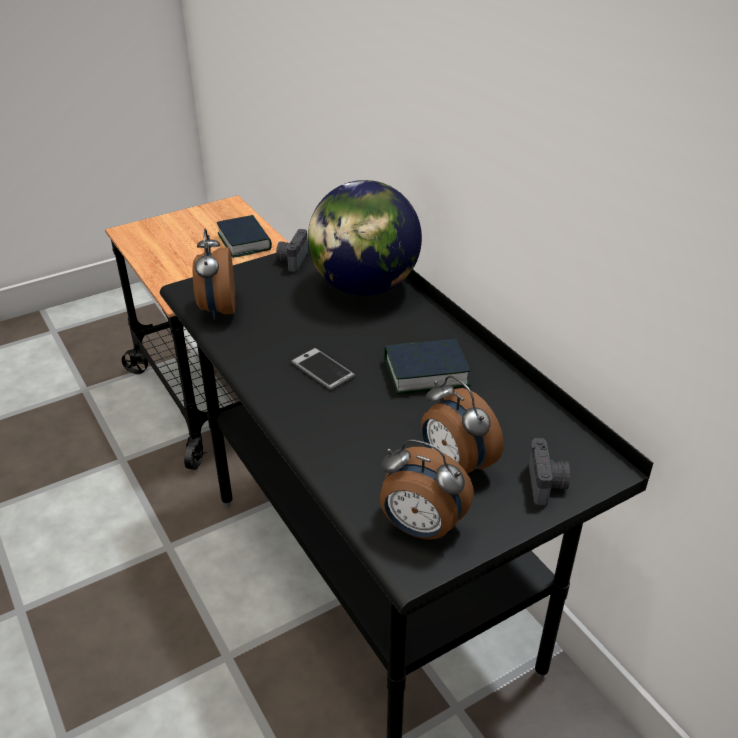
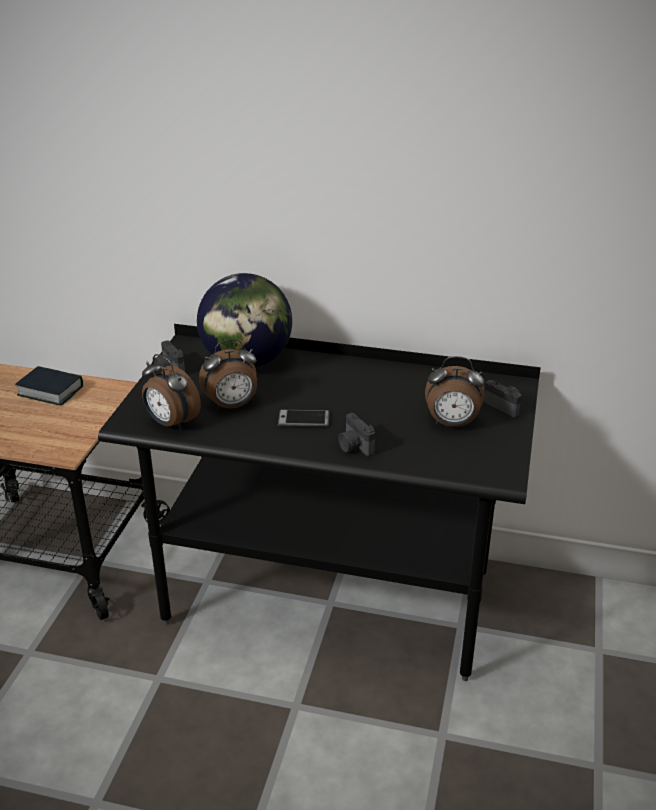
camera: 45 degrees left, 5 degrees down
(320, 426) = (354, 447): none -> camera
(420, 528) = (482, 460): alarm clock -> alarm clock (232, 406)
(426, 373) = (363, 389): book -> none

